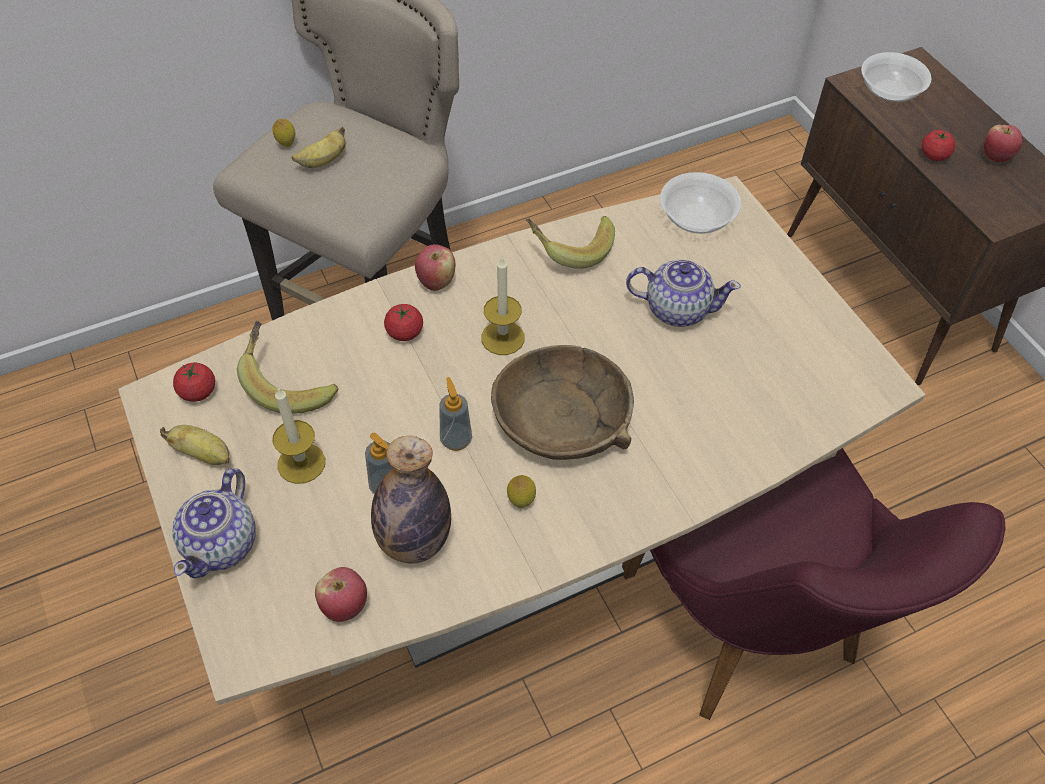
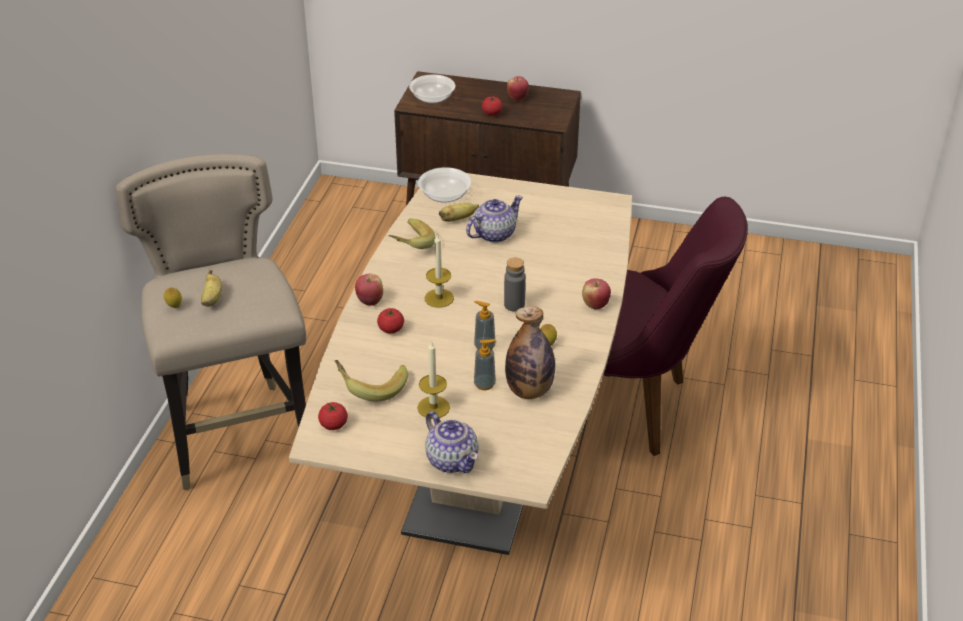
camera: 50 degrees left, 15 degrees down
(204, 454) = (382, 441): banana -> banana (458, 219)
(345, 605) = (541, 432): apple -> apple (595, 305)
(563, 417) = (514, 305): brown bowl -> grey bottle

